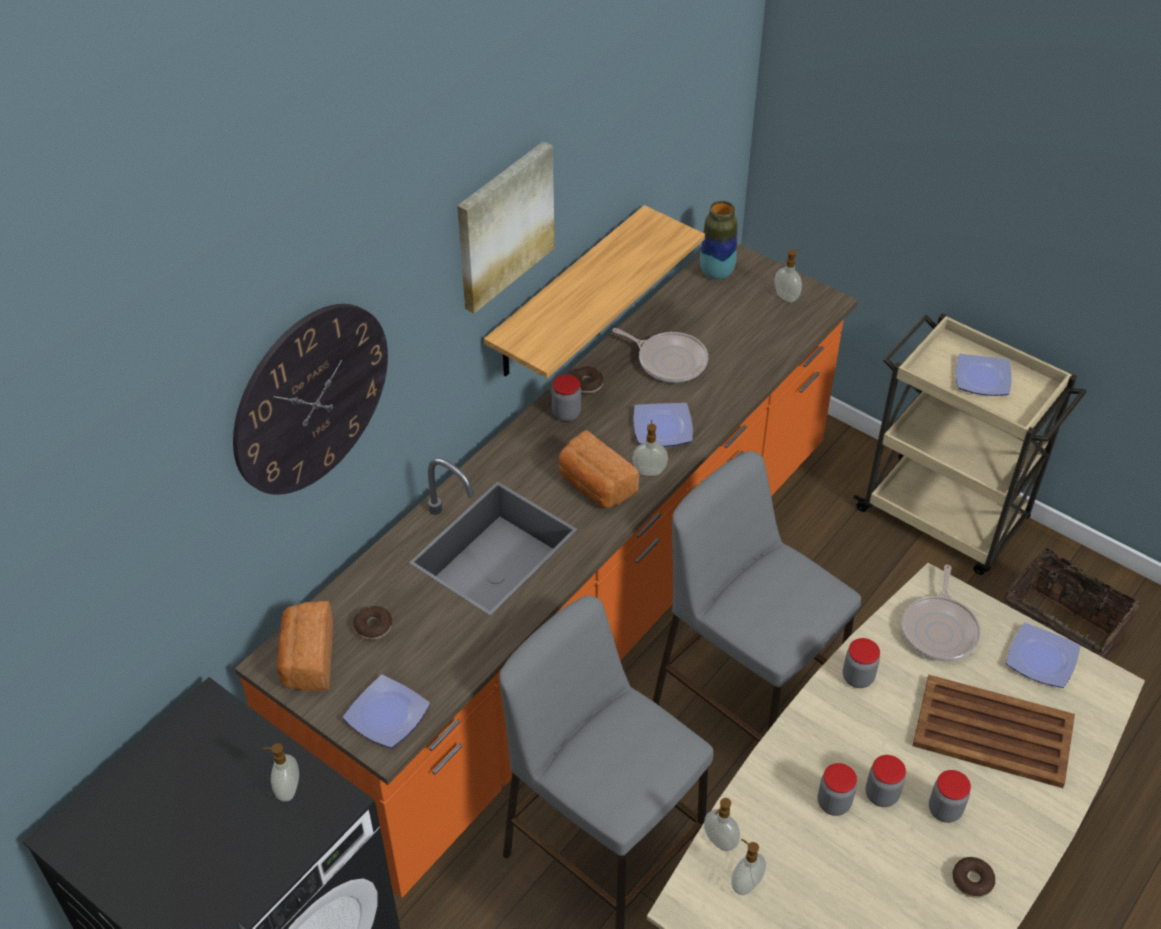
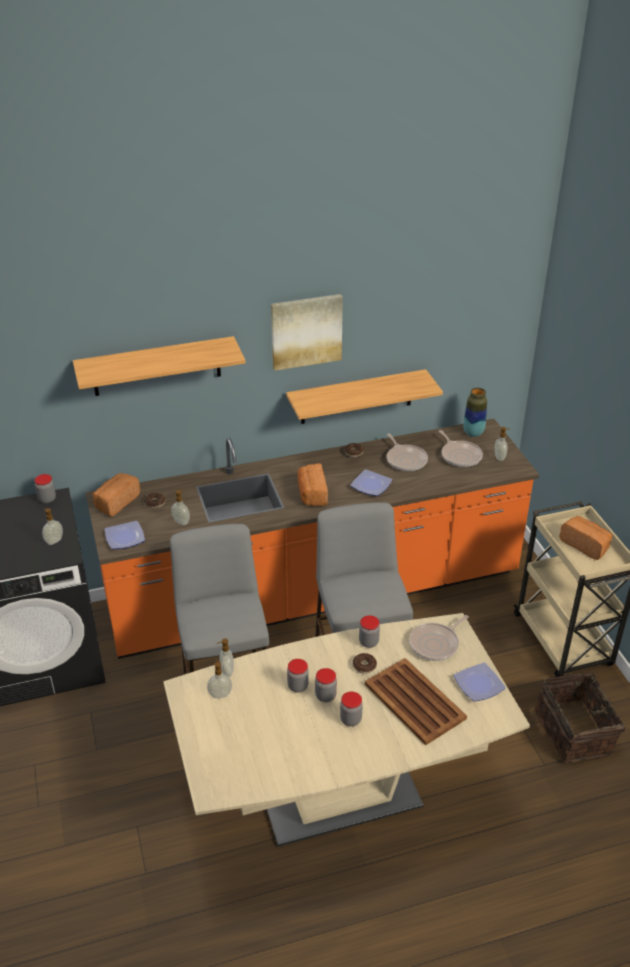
camera: 35 degrees right, 10 degrees down
(311, 399) = (156, 366): wall clock -> shelf
(566, 413) = (330, 460): jar -> jar (47, 499)
(649, 470) = (344, 500): soap dispenser -> soap dispenser (182, 521)
(734, 318) = (460, 455): none -> frying pan
(972, 880) = (331, 756): donut -> donut (364, 666)
(983, 379) = (585, 545): plate -> bread

